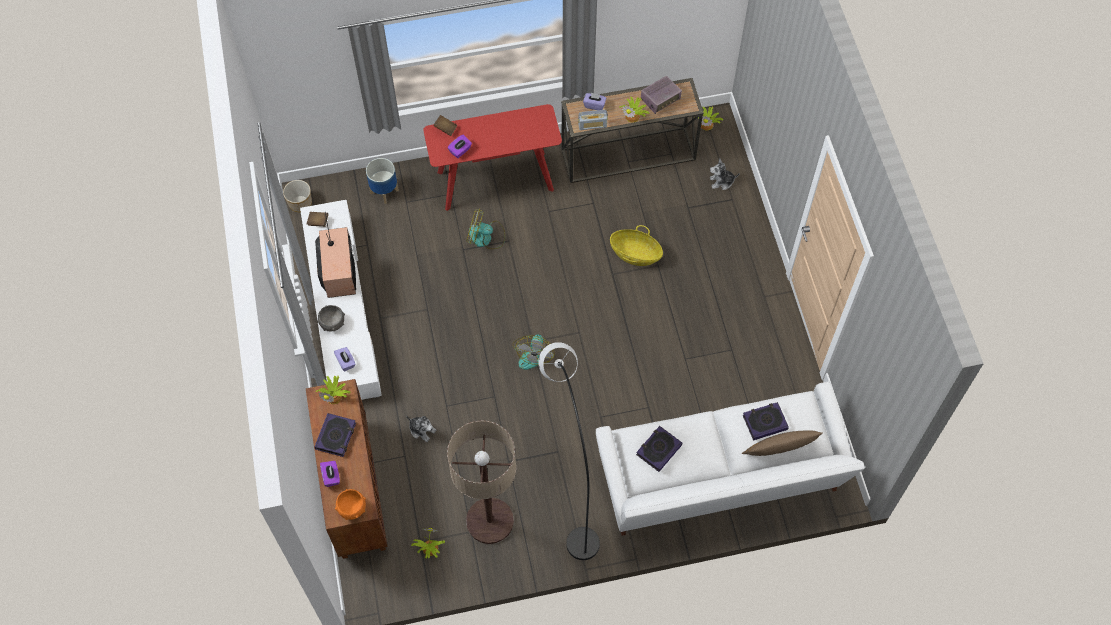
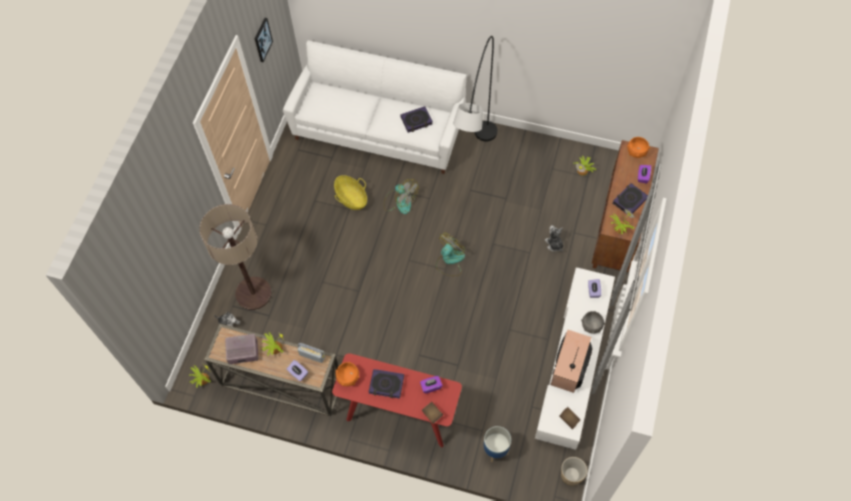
camera: 150 degrees left, 0 degrees up
(485, 237) = (435, 366): fan -> fan (400, 201)
(489, 521) = (537, 169): floor lamp -> floor lamp (253, 293)
(545, 123) = (348, 377): none -> orange bowl
(635, 254) = (332, 298): basket -> basket (351, 198)
(764, 422) = (340, 107): book -> book (386, 385)
(780, 450) = (342, 91): brown pillow -> none
(874, 342) = (262, 39): none -> picture

